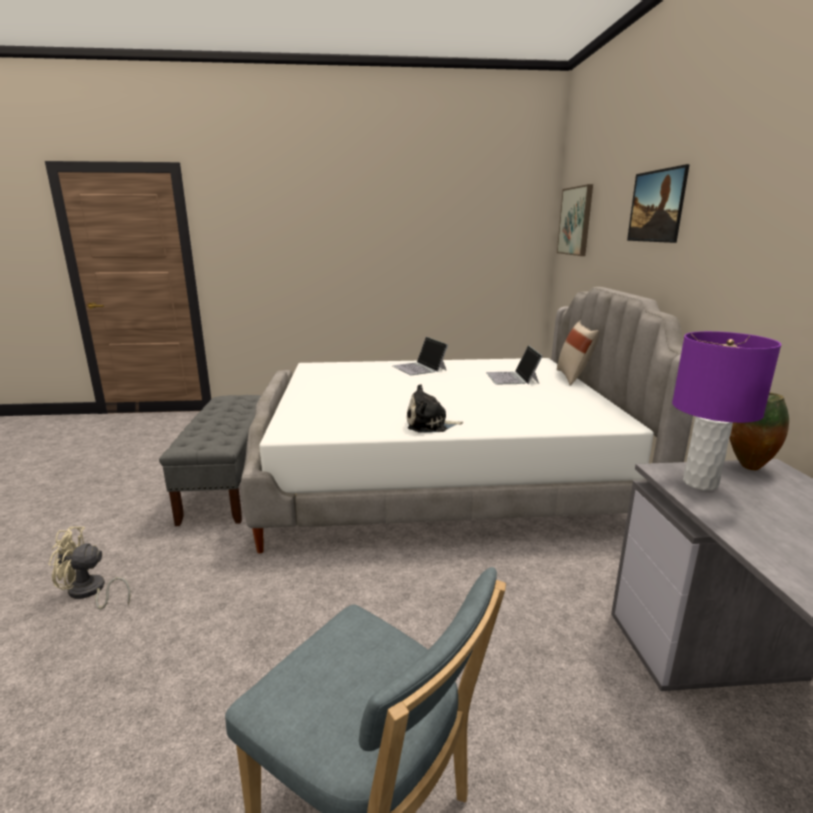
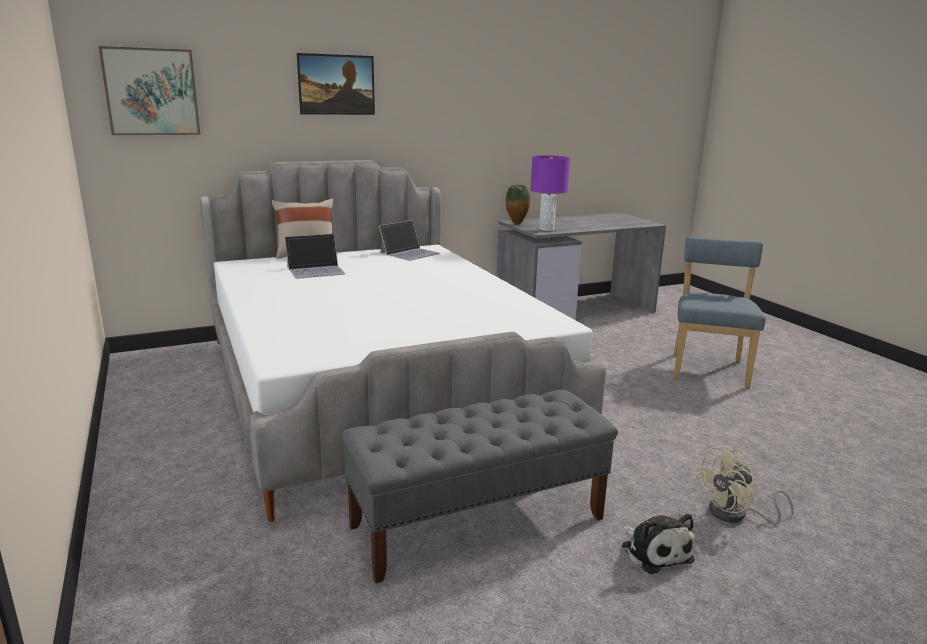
camera: 110 degrees left, 0 degrees up
(90, 592) = (735, 515): beige fan -> beige fan turned 90 degrees clockwise
(419, 368) = (282, 303): laptop -> laptop (410, 253)
(430, 425) = (485, 286): plush toy -> plush toy (655, 551)

